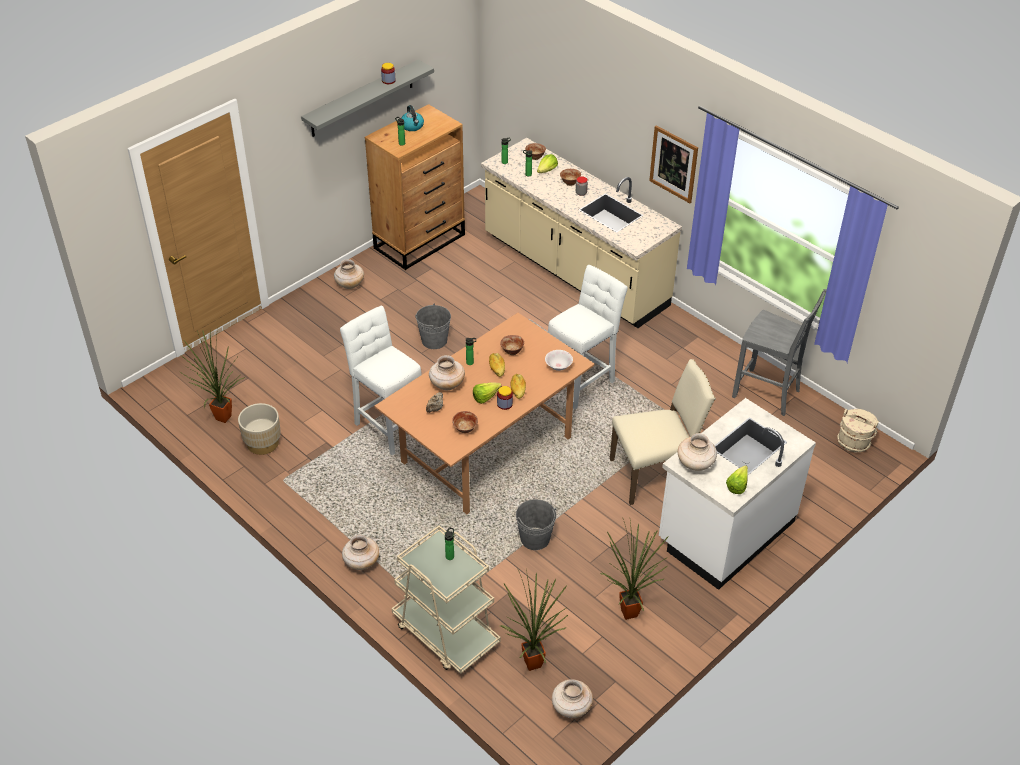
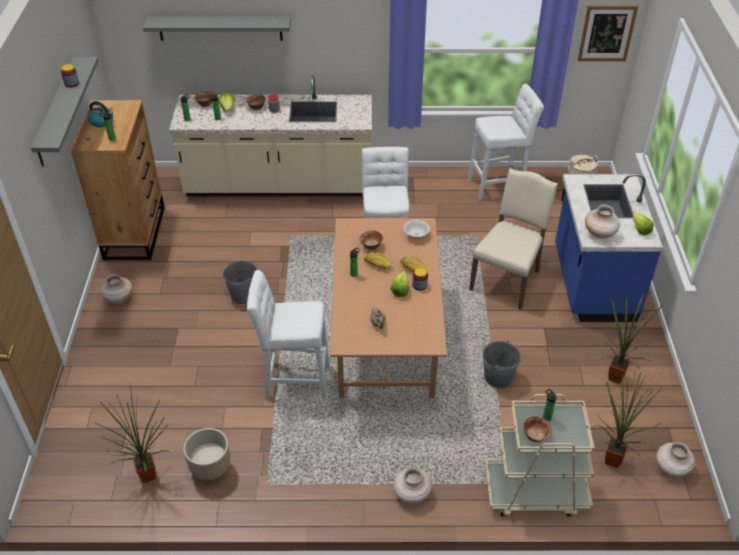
camera: 45 degrees left, 0 degrees up
(447, 384) = (360, 301): beige vase -> none
(465, 429) = (419, 322): bowl -> bowl (535, 436)
(569, 91) = (220, 28): none -> grey shelf
(674, 164) = (352, 43): picture -> picture (606, 33)
(725, 531) = (592, 284): white counter -> blue counter
(767, 394) = (499, 186): grey chair -> white stool

